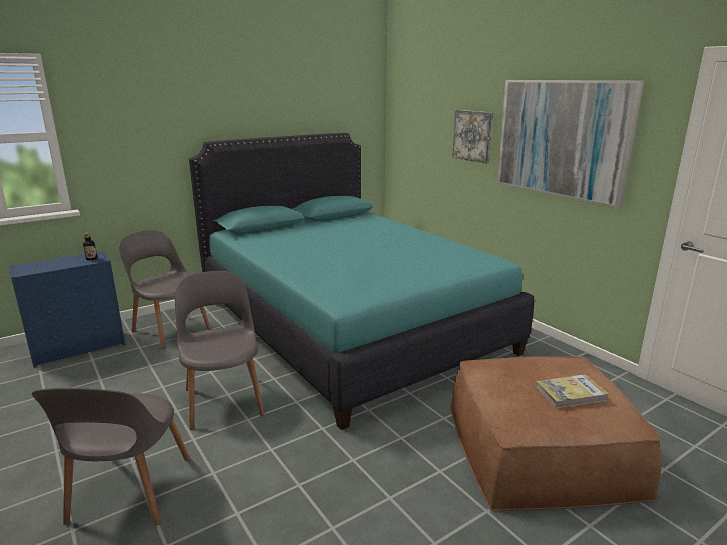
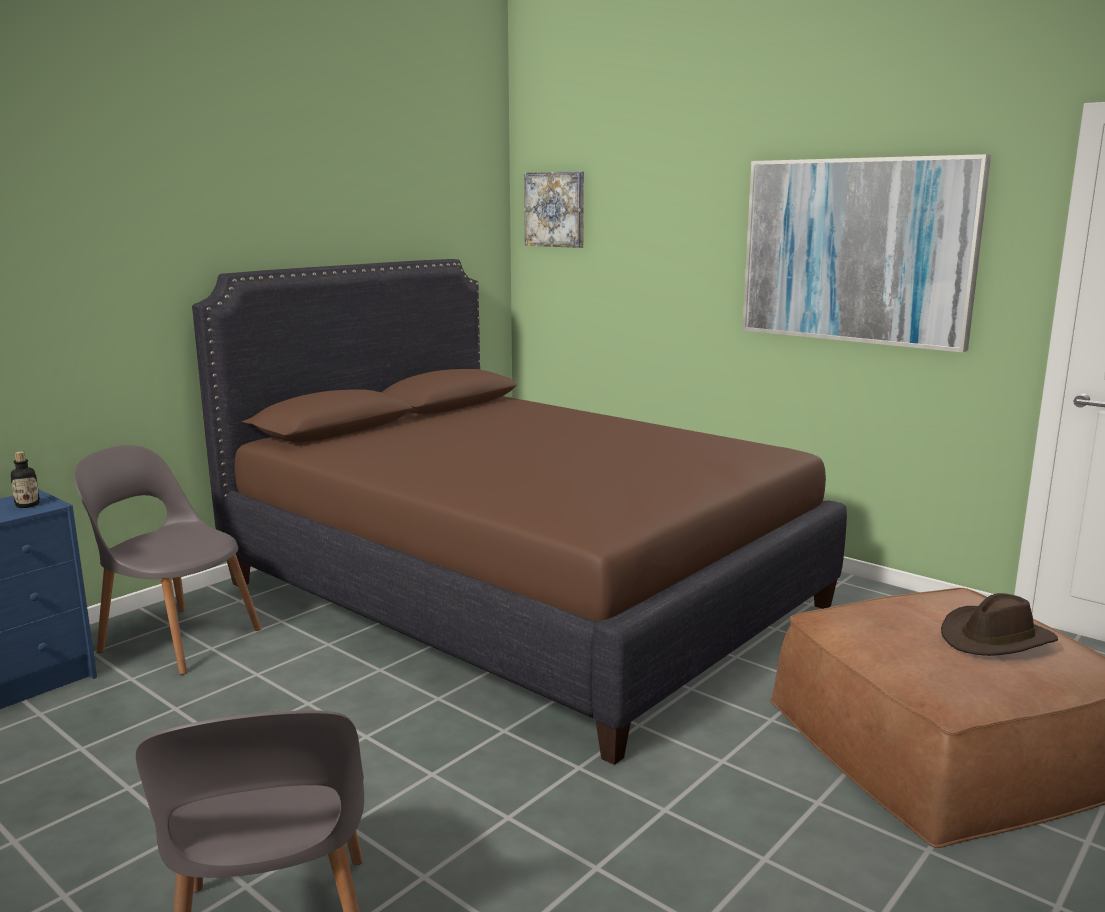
camera: 15 degrees left, 5 degrees down
(224, 399) = (364, 746): grey chair -> none
(349, 325) = (520, 594): turquoise bed -> brown bed
(473, 136) = (690, 255): picture -> picture (555, 209)
(570, 394) = (996, 639): book -> brown hat

